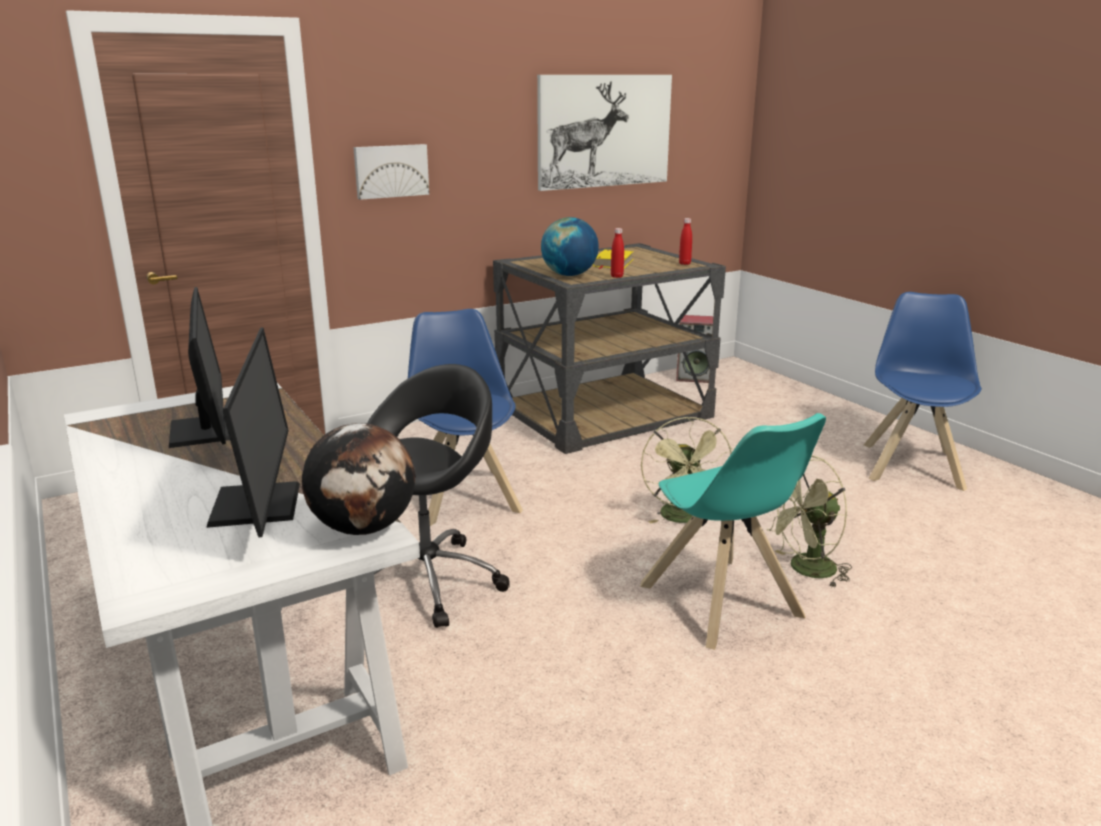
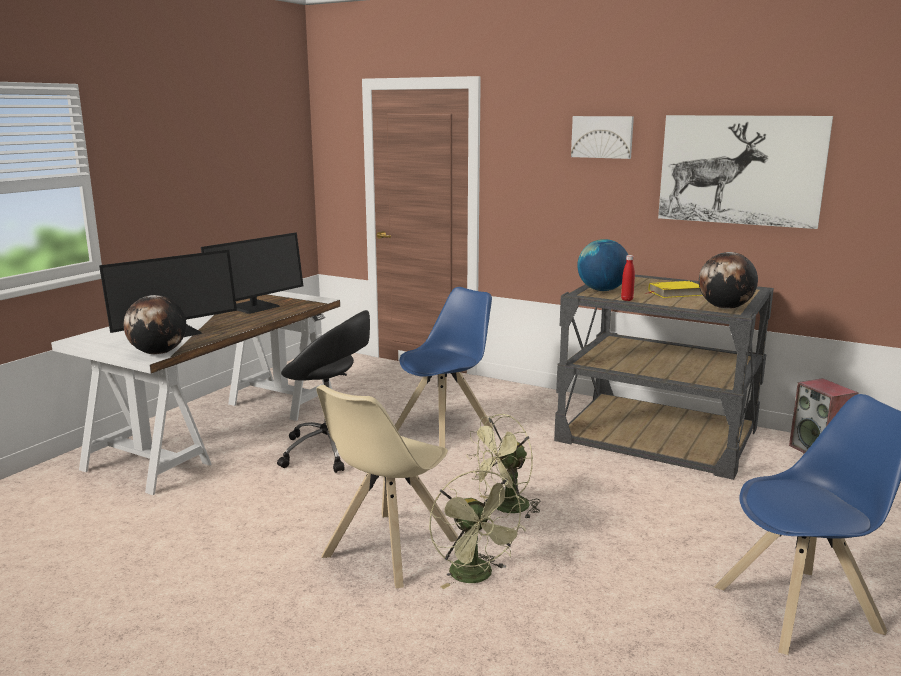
camera: 60 degrees right, 5 degrees down
(391, 171) = (531, 186): picture -> picture (602, 137)
(684, 263) = (725, 308): red bottle -> globe
(723, 603) = (388, 550): turquoise chair -> beige chair
(805, 570) = (476, 577): green fan -> green fan turned 150 degrees counterclockwise

